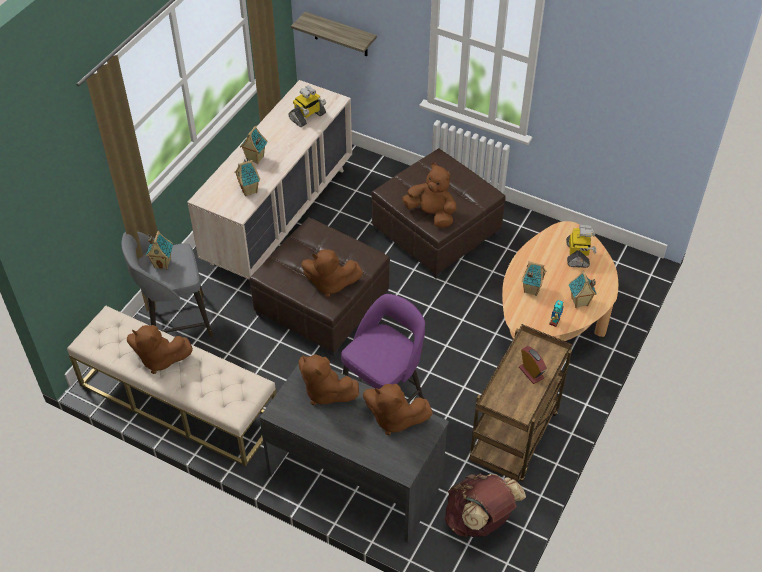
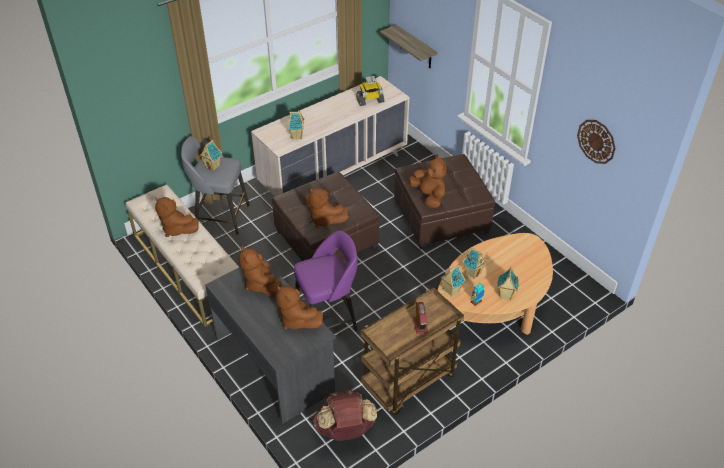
camera: 25 degrees right, 5 degrees down
(255, 159) = (314, 117): toy house -> toy house (450, 291)
(578, 255) = (526, 261): toy robot -> none
(625, 99) = (596, 141): none -> wall clock

